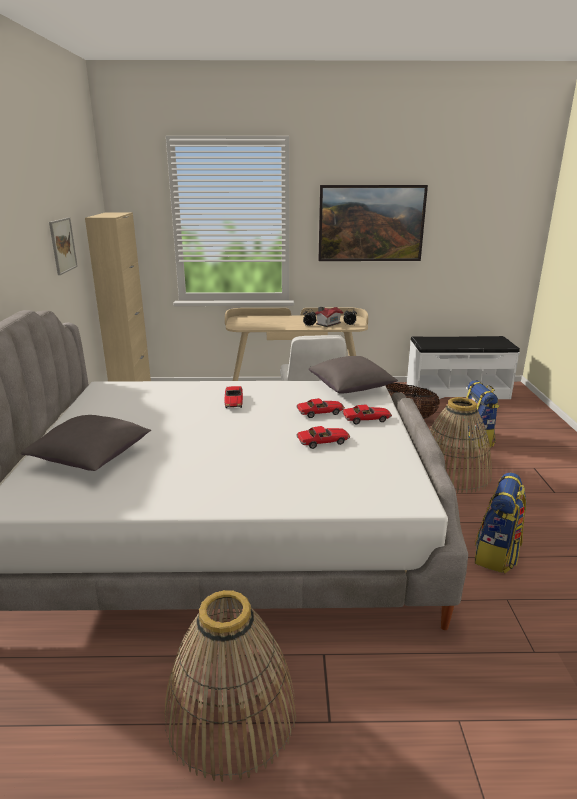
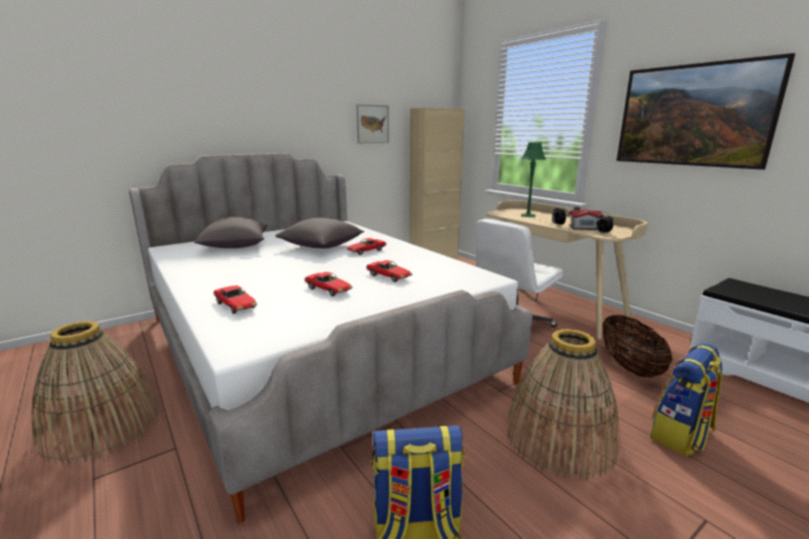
camera: 55 degrees right, 5 degrees down
(265, 322) = (528, 215): none -> green table lamp
(351, 388) = (468, 274): grey pillow -> grey pillow (322, 247)
(366, 419) = (402, 294): toy car -> toy car (236, 305)

